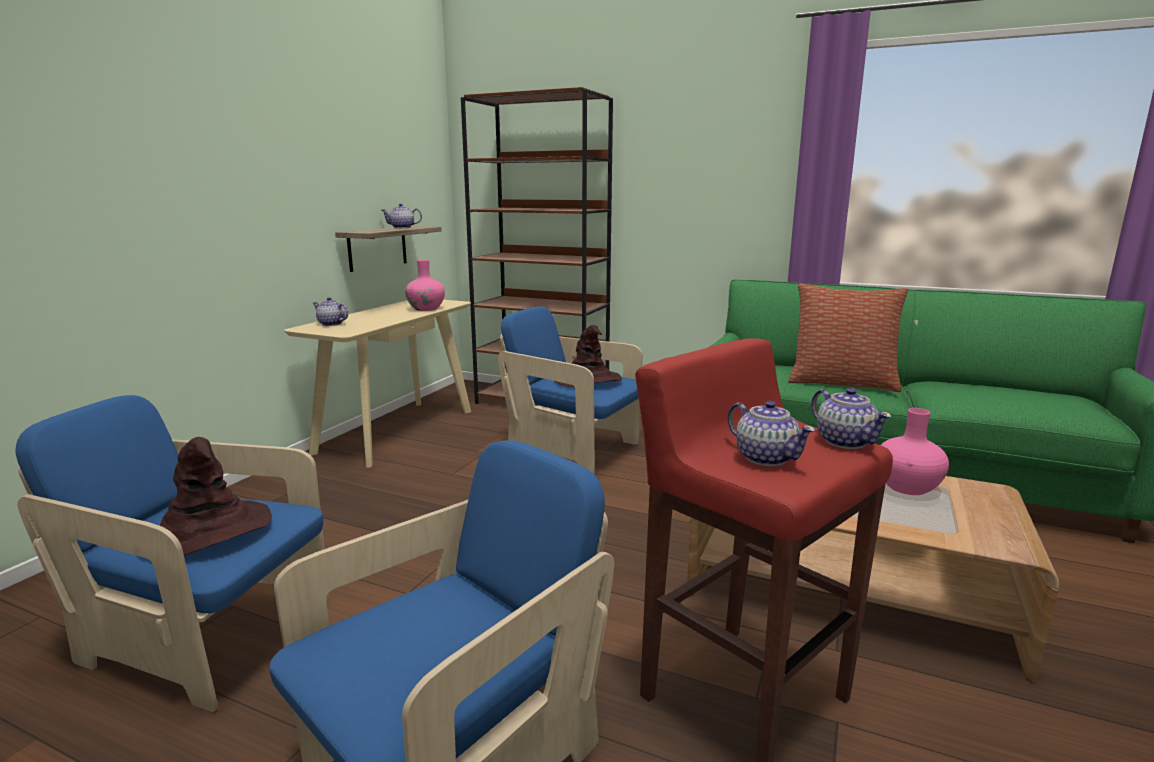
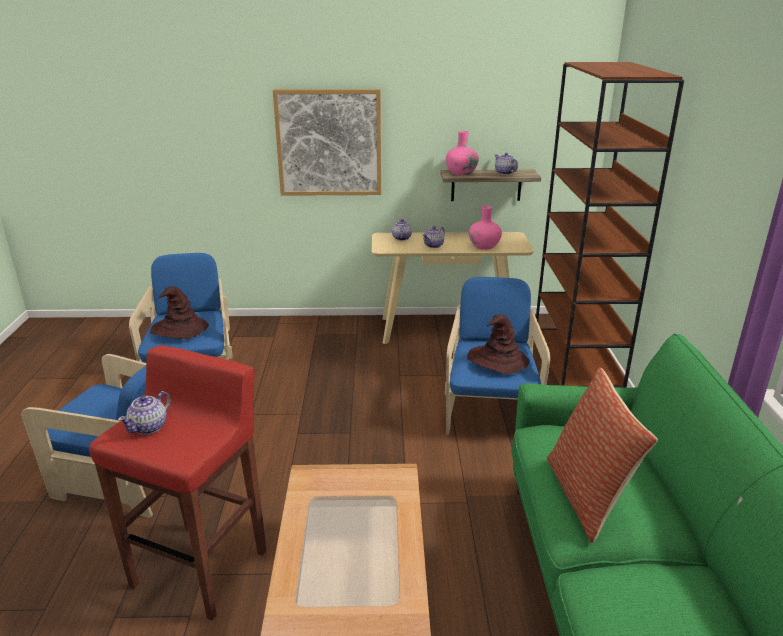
camera: 65 degrees right, 10 degrees up
(199, 198) = (329, 143): none -> picture
(845, 441) = (187, 454): teapot -> teapot (433, 245)
(907, 487) = (379, 574): pink vase -> pink vase (461, 173)

